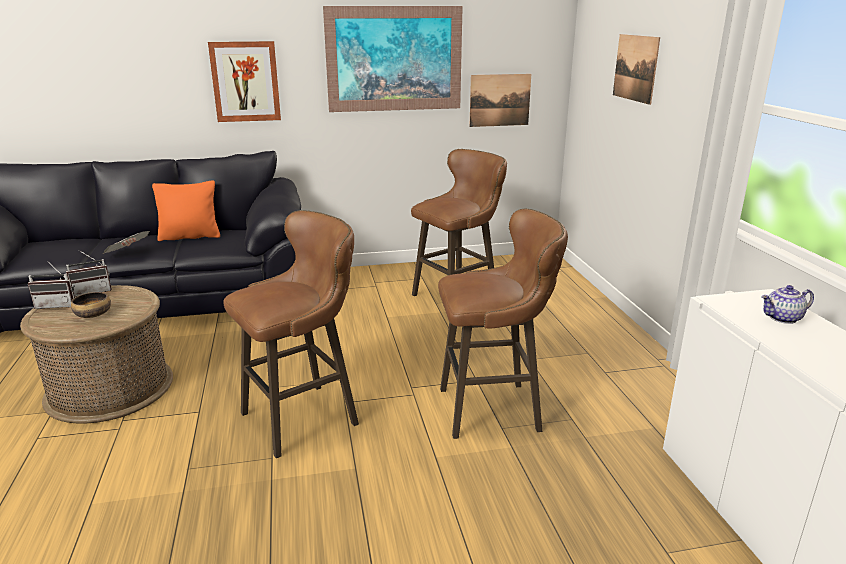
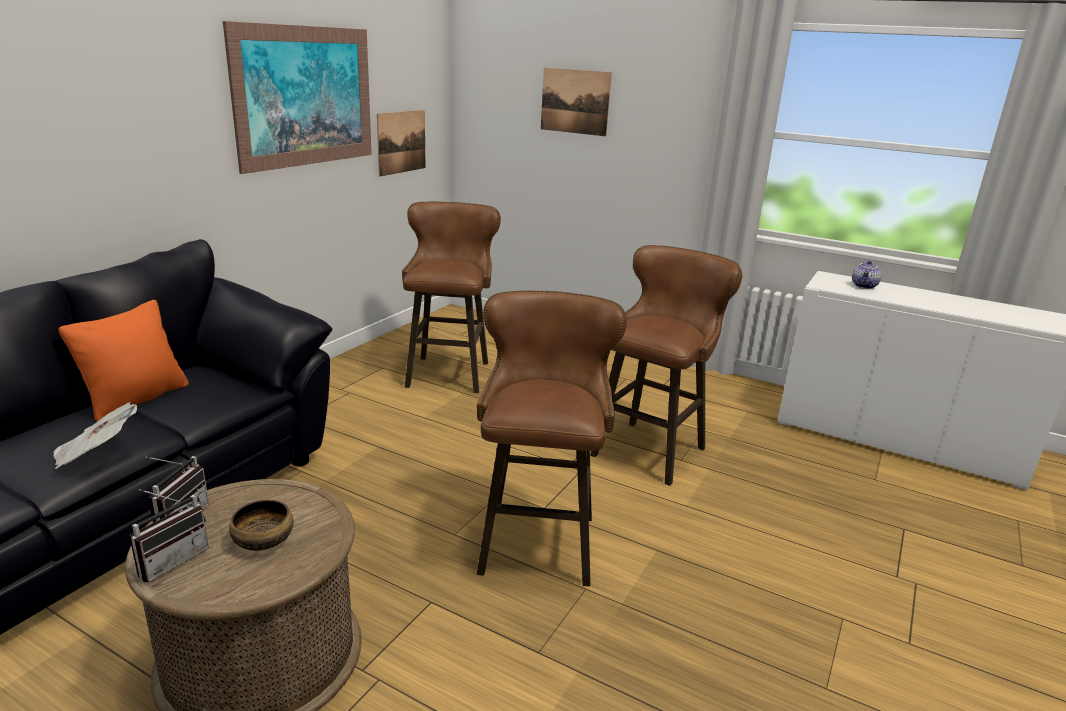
camera: 50 degrees left, 0 degrees up
(245, 81) = (127, 137): picture -> none

